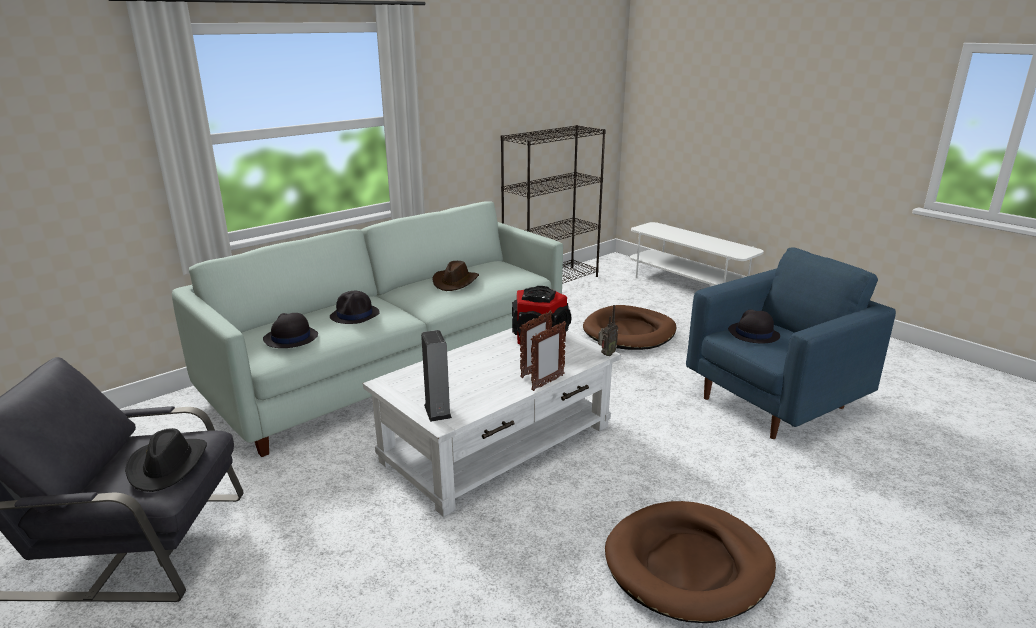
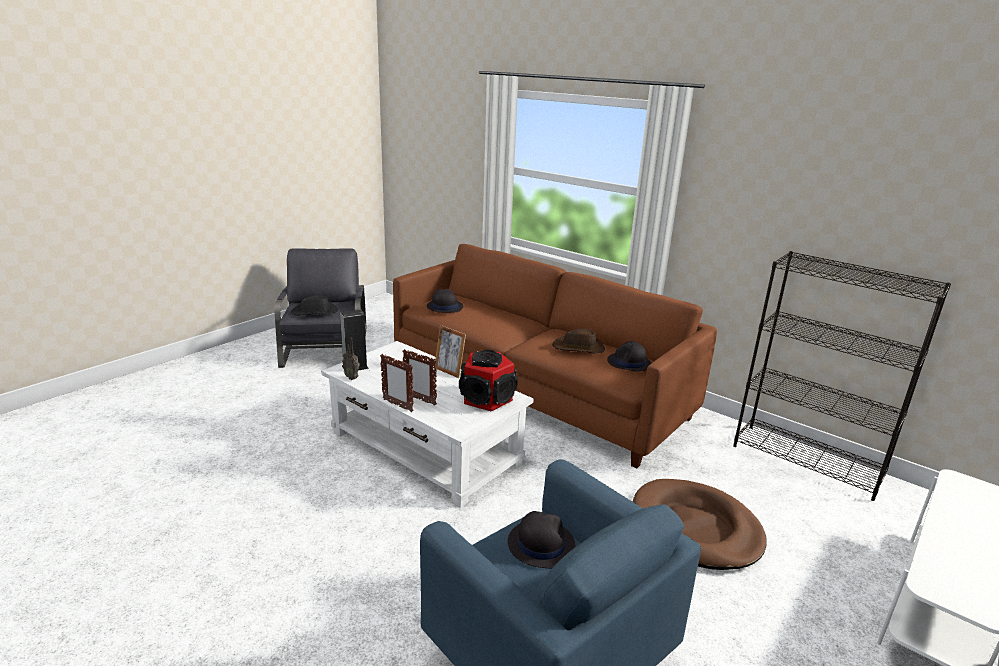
camera: 80 degrees right, 0 degrees up
(355, 315) = (489, 319): black hat -> black hat (629, 363)
(394, 366) = (537, 389): white sofa -> brown sofa
(469, 352) = (449, 371): none -> picture frame
(606, 354) = (456, 433): radio -> radio (352, 377)
(688, 565) = (255, 550): brown dog bed -> none

